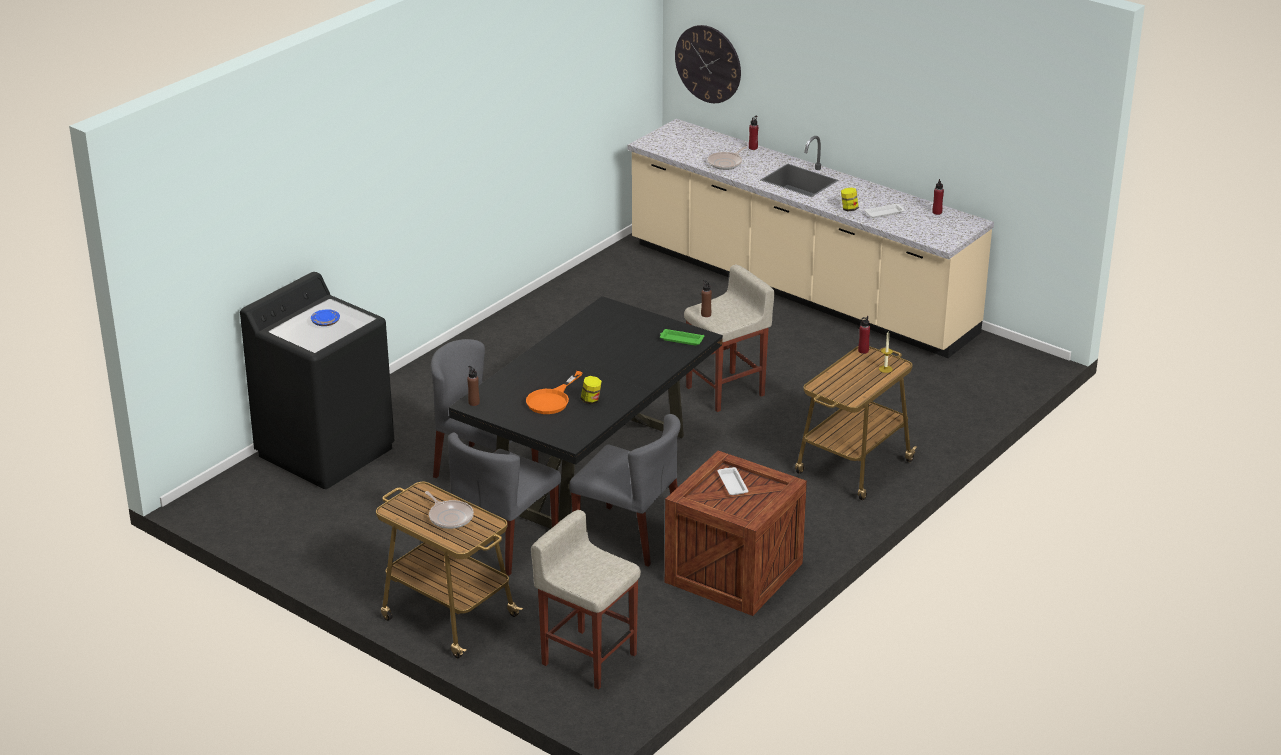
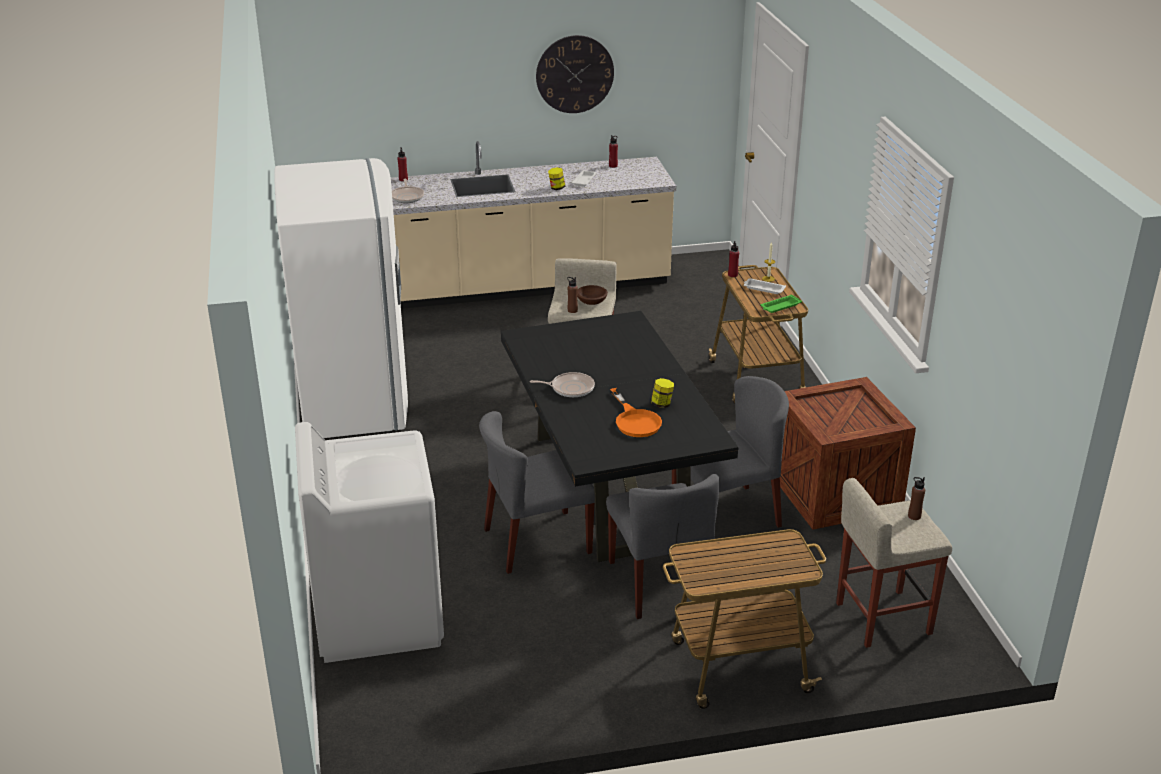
camera: 50 degrees left, 0 degrees up
(326, 322) = (377, 463): blue plate -> none
(326, 451) = (377, 616): black washing machine -> white washing machine
(450, 517) = (749, 557): frying pan -> frying pan (570, 388)
(474, 402) = (586, 459): brown bottle -> brown bottle (914, 516)
(554, 316) = (354, 399): none -> white fridge
(681, 339) = (623, 328): green tray -> green tray (780, 307)
(708, 64) = (330, 116): wall clock -> wall clock (574, 74)
(731, 315) = (591, 302): none -> brown bowl
(732, 483) = (830, 408): white tray -> white tray (763, 288)

